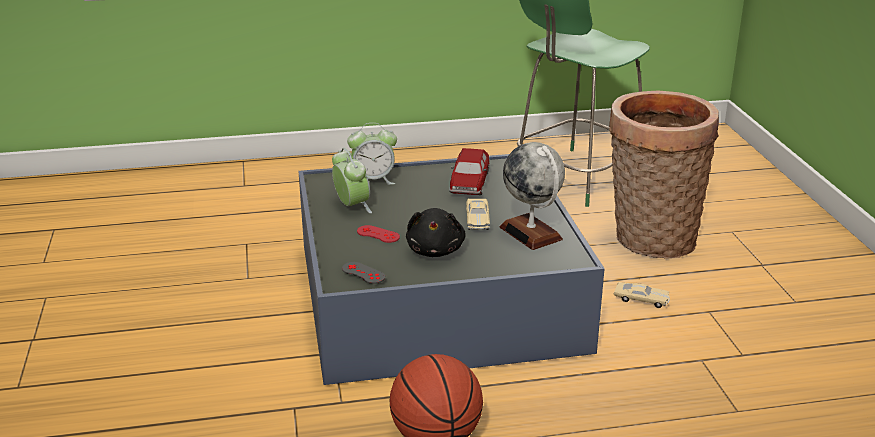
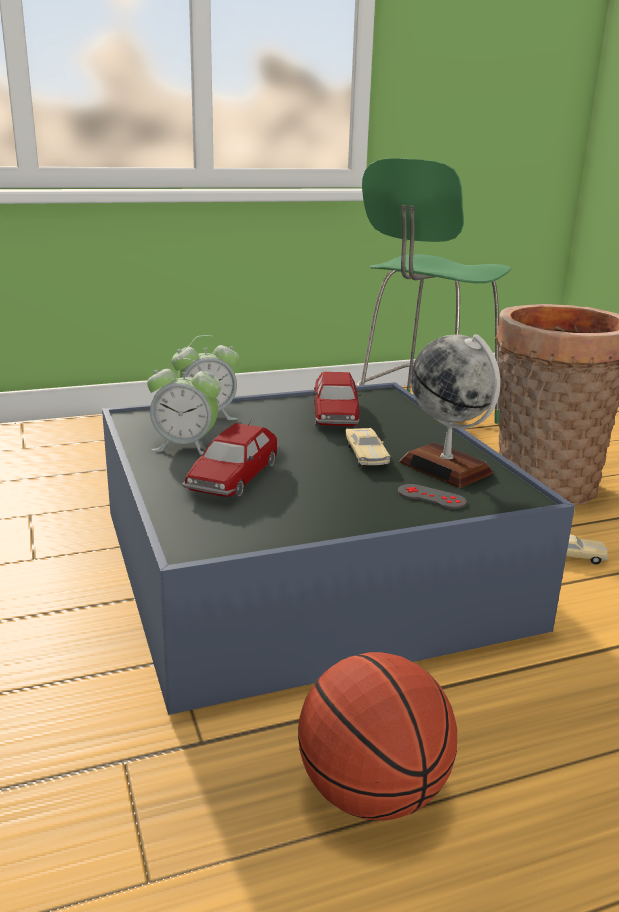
camera: 10 degrees left, 5 degrees down
(352, 206) = (185, 446): alarm clock -> alarm clock turned 135 degrees clockwise
(363, 273) = (226, 530): grey game controller -> grey game controller (431, 497)
(378, 234) = (232, 478): red game controller -> toy car
(435, 250) = (324, 494): black plush toy -> none

